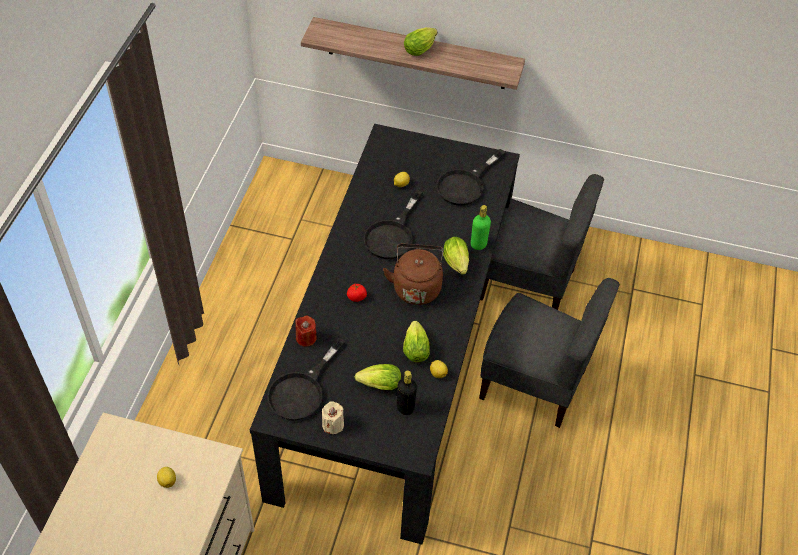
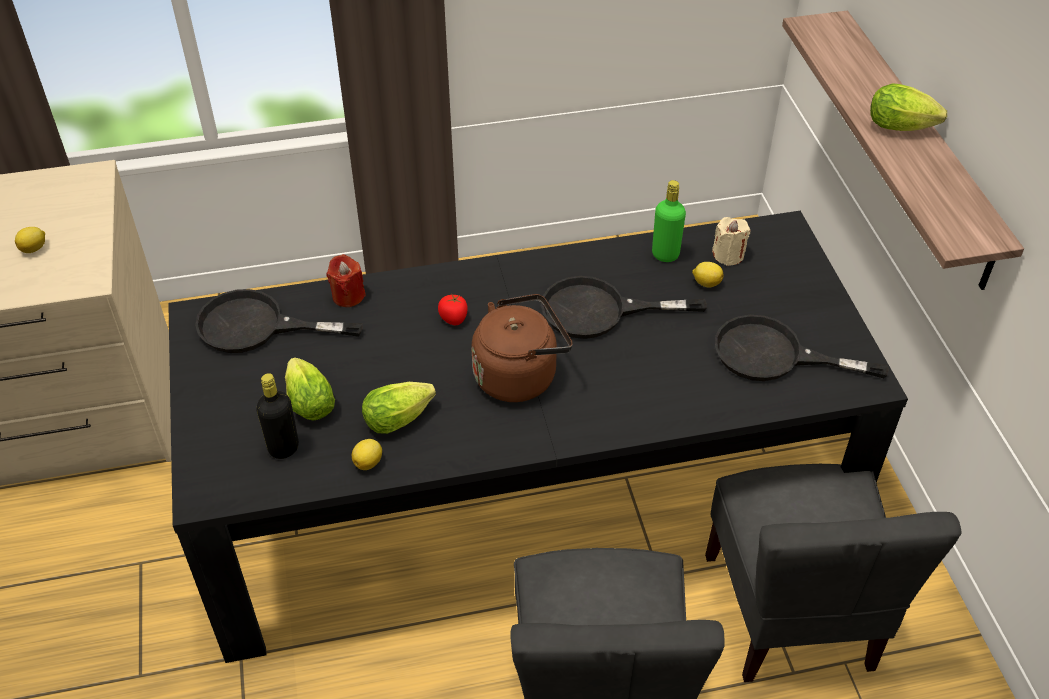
camera: 65 degrees right, 5 degrees down
(333, 424) = (214, 380): beige candle -> beige candle (728, 255)
(457, 264) = (599, 406): lettuce -> none
(478, 244) = (661, 417): green bottle -> green bottle (665, 254)

